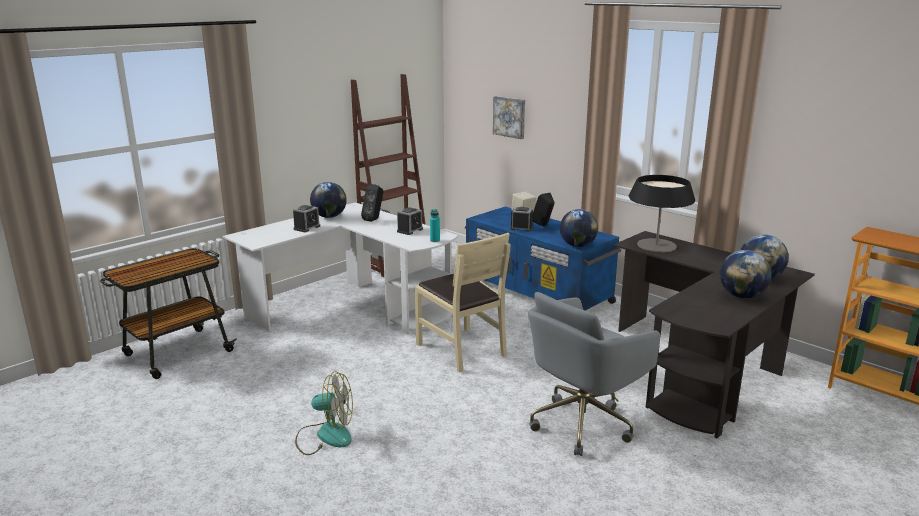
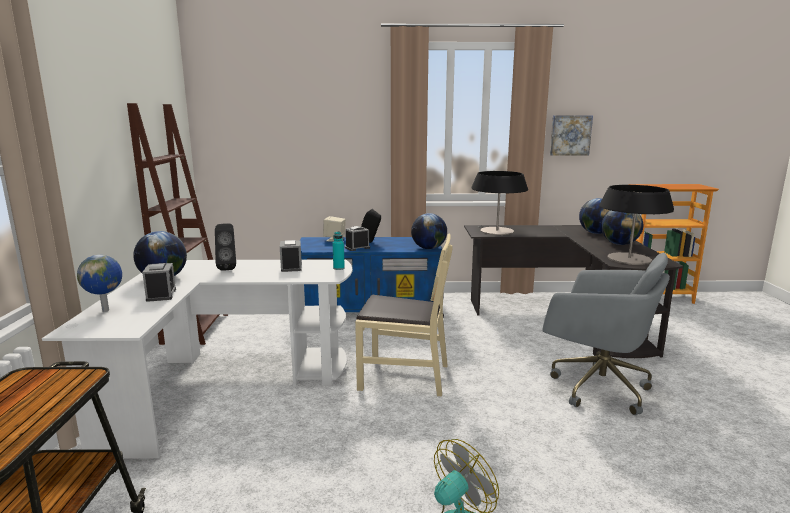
camera: 45 degrees left, 5 degrees down
(269, 229) = (106, 310): none -> globe
(510, 117) = (289, 146): picture -> picture (570, 135)
(584, 424) = (595, 388): grey office chair -> grey office chair turned 60 degrees counterclockwise
(694, 311) = (629, 258): none -> table lamp

